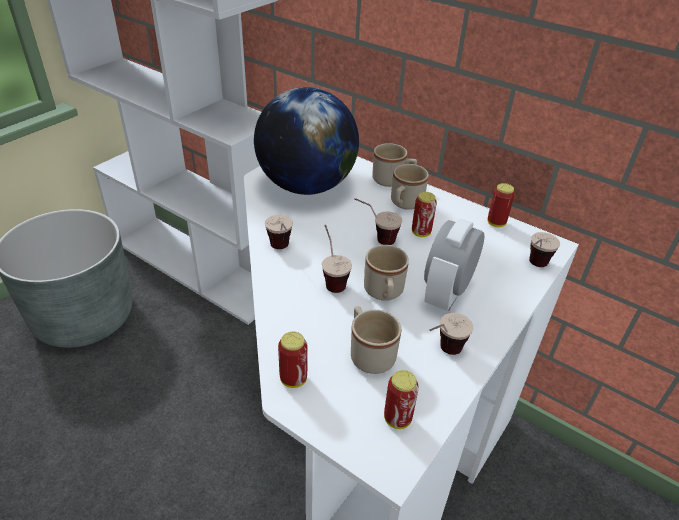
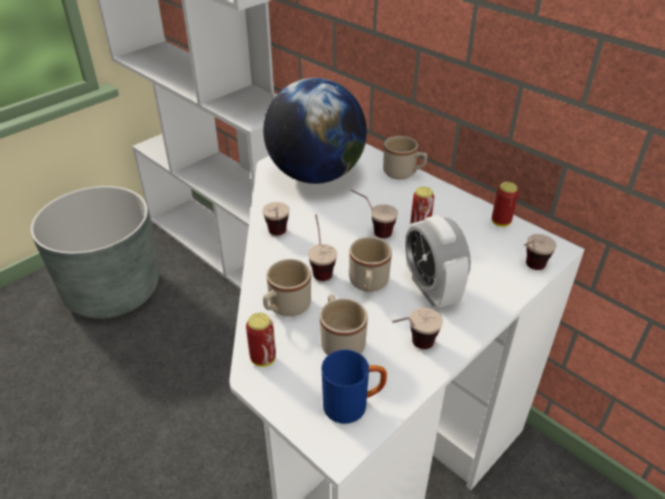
camera: 10 degrees right, 0 degrees up
(397, 419) = (353, 404): can -> blue mug
(404, 204) = (410, 198): beige mug -> beige mug (285, 308)
(447, 293) = (431, 289): alarm clock -> alarm clock turned 60 degrees counterclockwise

